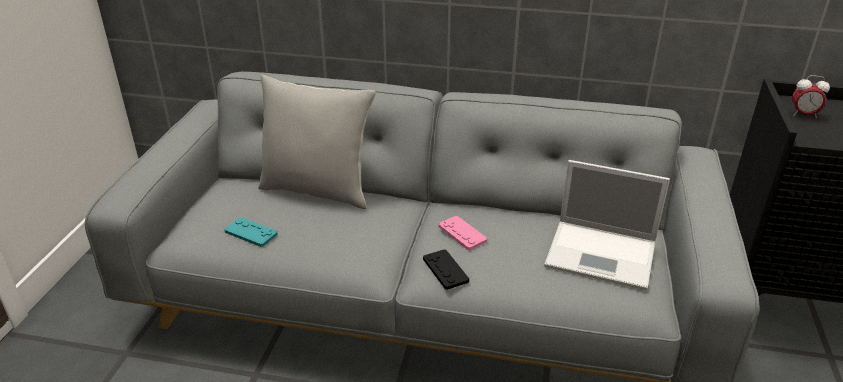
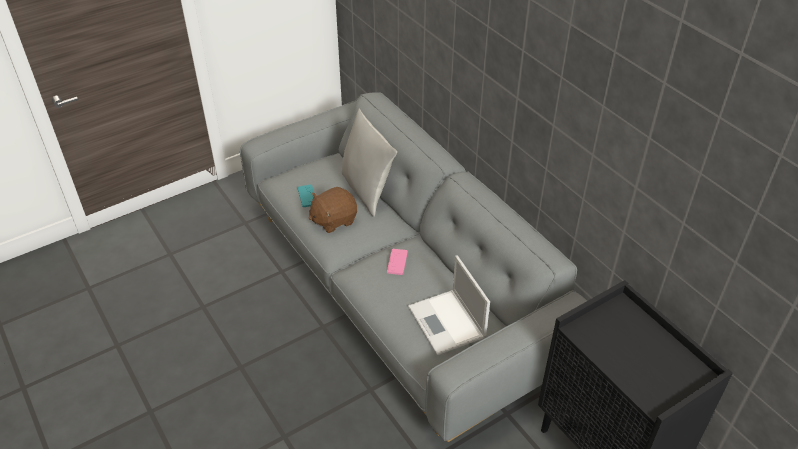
camera: 45 degrees right, 10 degrees up
(323, 237) = (333, 220): none -> brown plush toy
(445, 270) = (362, 275): black game controller -> none
(803, 115) = (611, 318): alarm clock -> none

